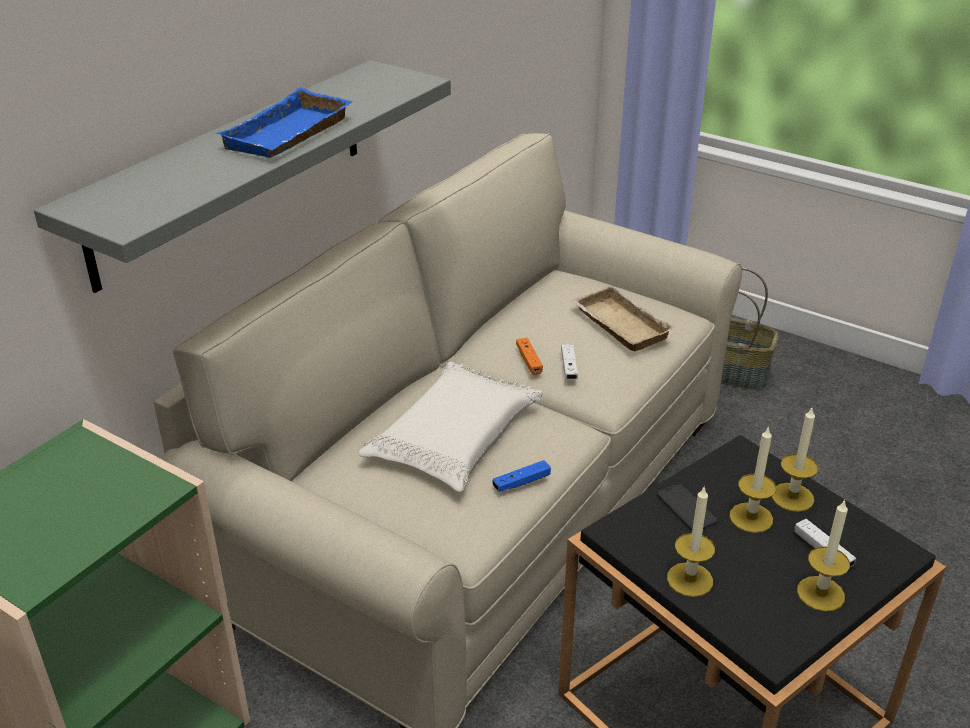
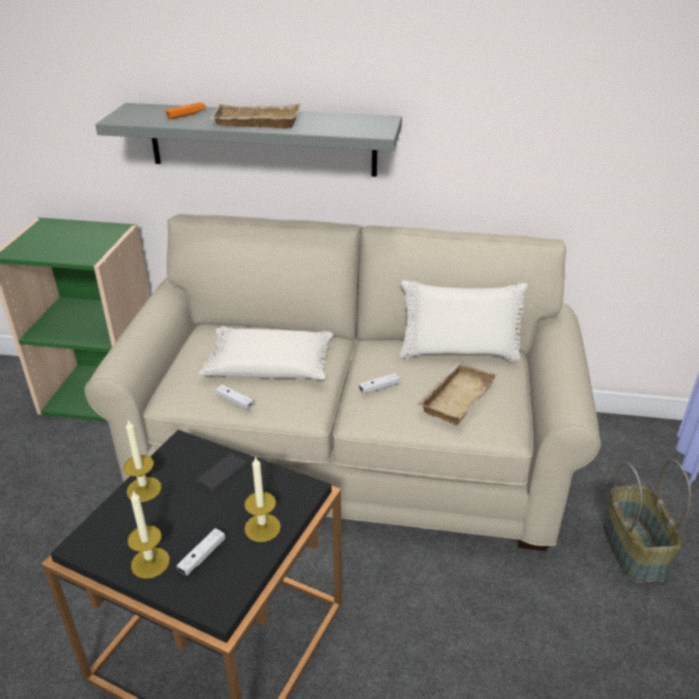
camera: 65 degrees right, 0 degrees up
(290, 135) = (255, 123): blue tray -> beige tray
(521, 482) = (234, 401): blue game controller -> white game controller
(529, 361) = (374, 368): orange game controller -> orange game controller (186, 115)
(539, 300) = (458, 353): none -> white pillow
(751, 517) = (225, 508): candle -> none

